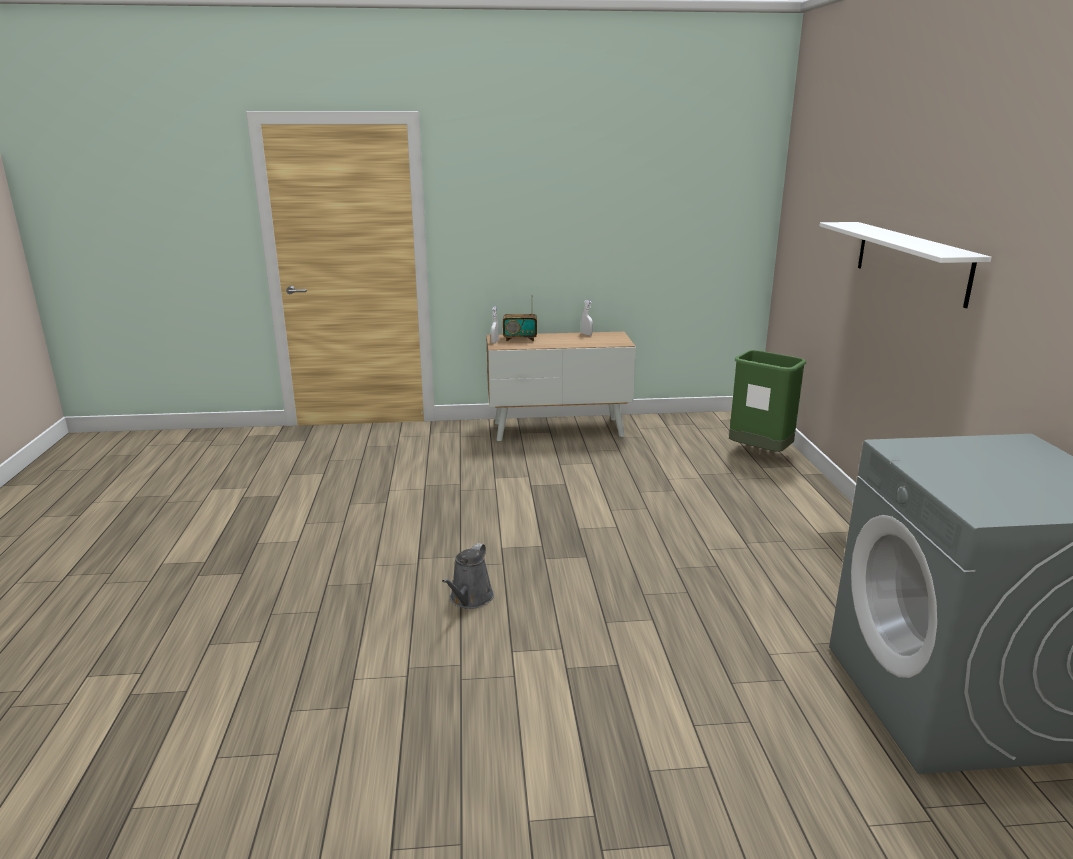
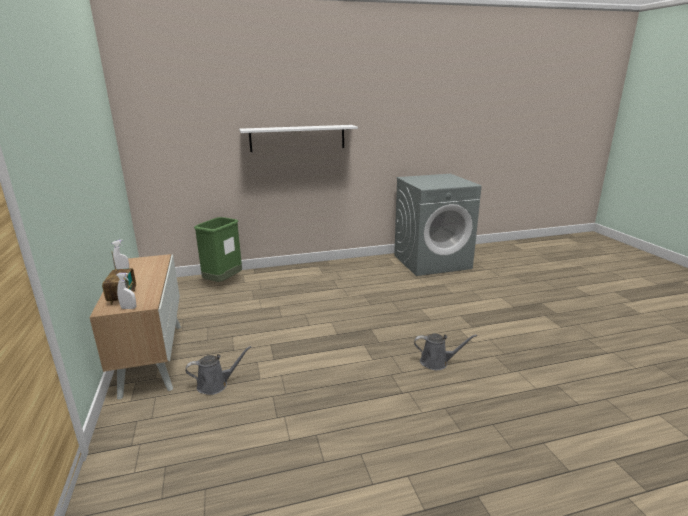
camera: 100 degrees left, 0 degrees up
(495, 458) = (215, 384): none -> grey watering can

